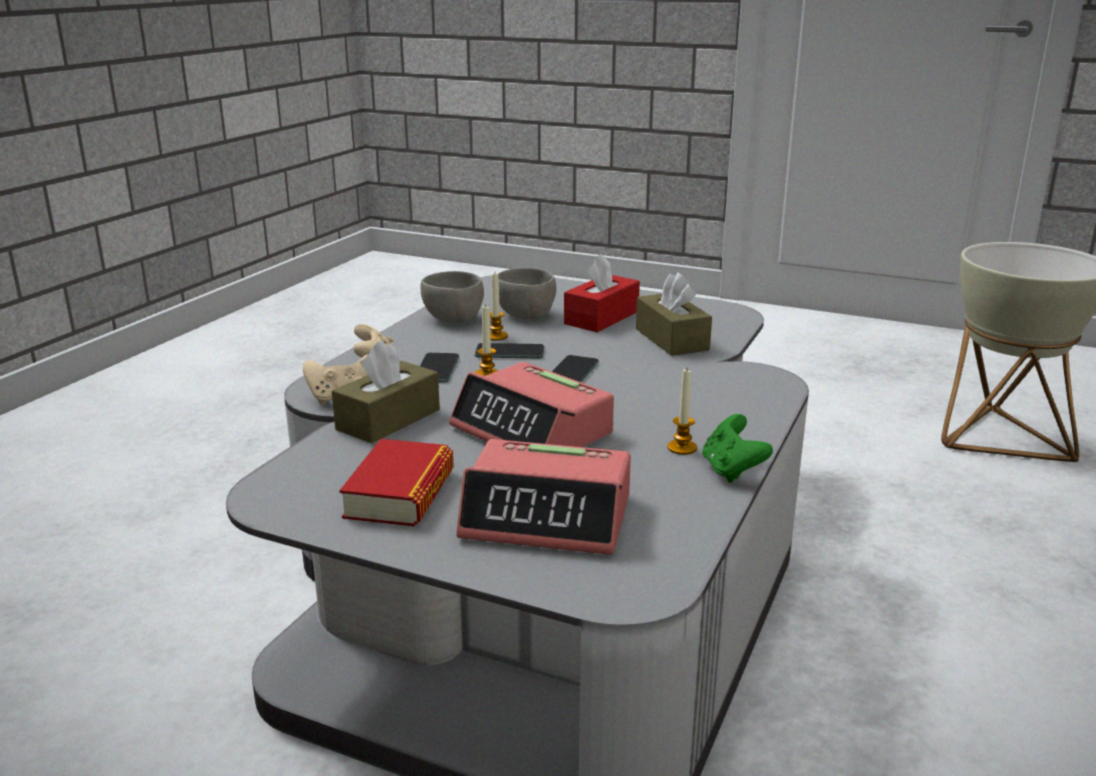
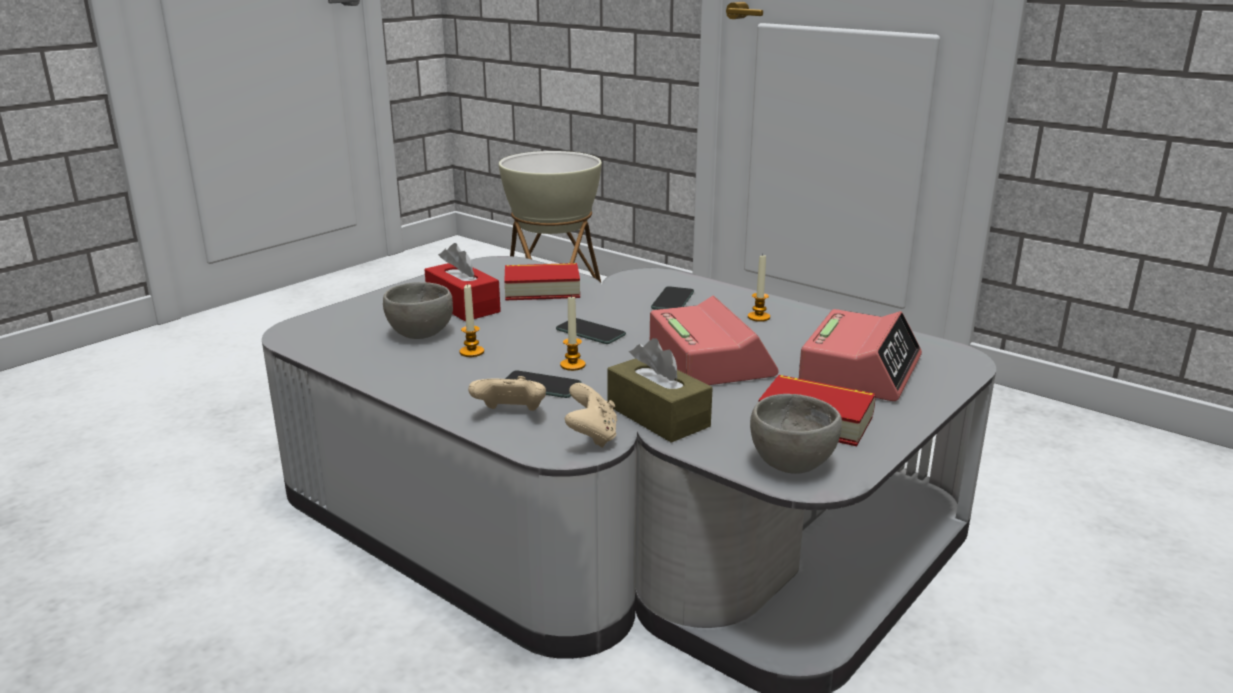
camera: 75 degrees left, 0 degrees up
(453, 319) = (398, 367): grey bowl -> grey bowl (794, 464)
(509, 352) = (521, 350): phone -> phone (672, 300)
(532, 431) = (709, 360): alarm clock -> alarm clock turned 75 degrees counterclockwise
(671, 339) = (542, 290): brown tissue box -> book
(732, 470) = (798, 309): green game controller -> none

